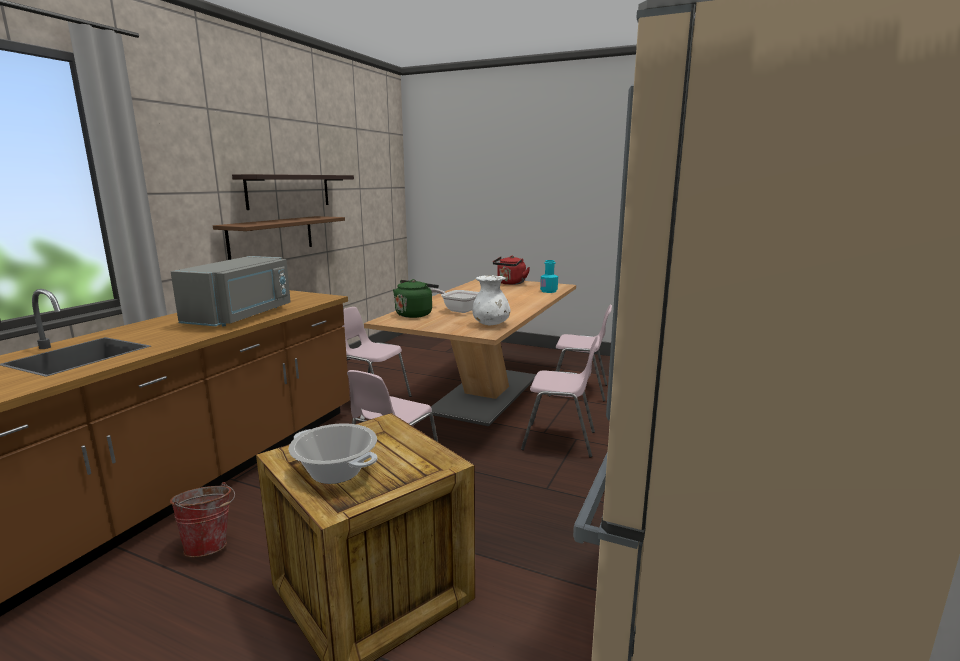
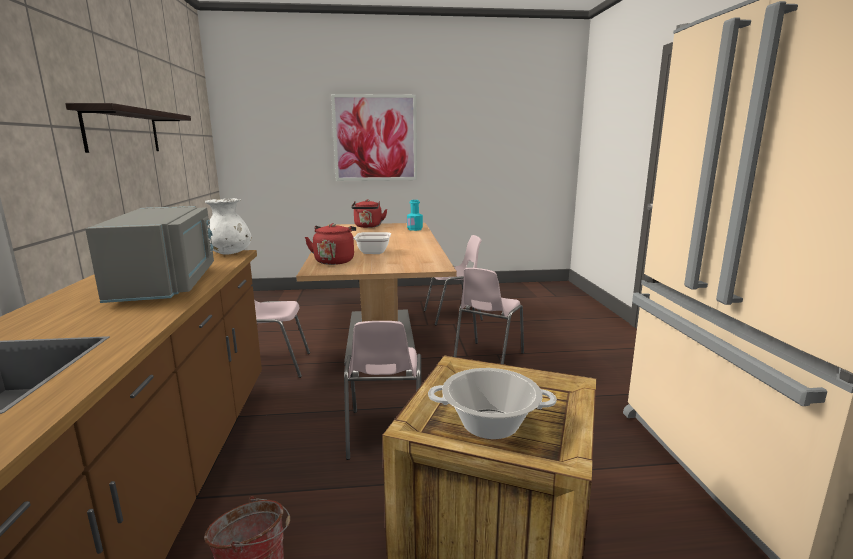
camera: 30 degrees left, 0 degrees up
(271, 236) = (113, 188): brown shelf -> none
(415, 314) = (334, 261): green kettle -> red kettle
(491, 324) = (425, 260): white vase -> white vase (230, 253)
(545, 191) = (375, 138): none -> picture
(560, 441) = (487, 359): pink chair -> pink chair turned 135 degrees clockwise

